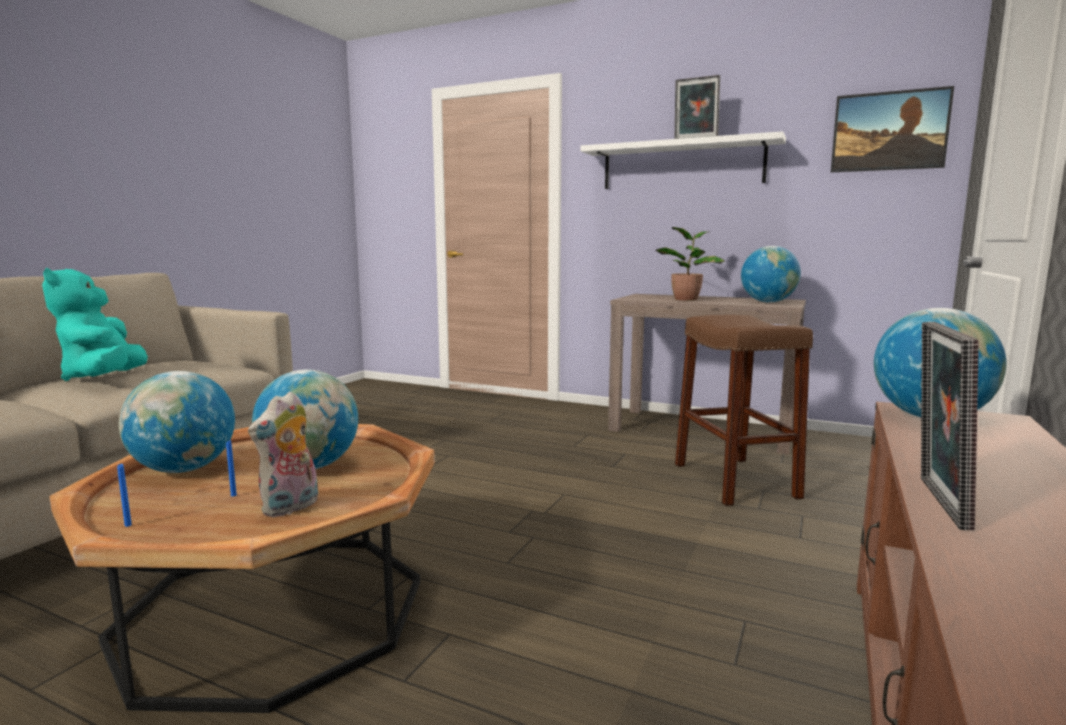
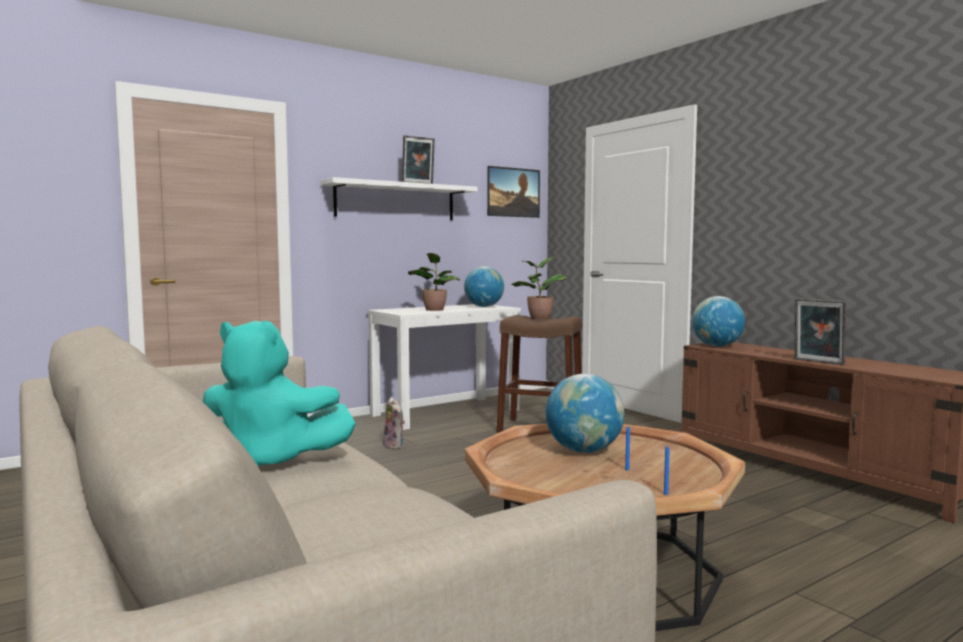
camera: 60 degrees left, 5 degrees down
(184, 469) = (549, 480): globe -> none
(291, 507) = (664, 459): plush toy -> plush toy (395, 446)
(702, 430) = (446, 412): brown console table -> white console table
(742, 321) = (539, 318): none -> potted plant

